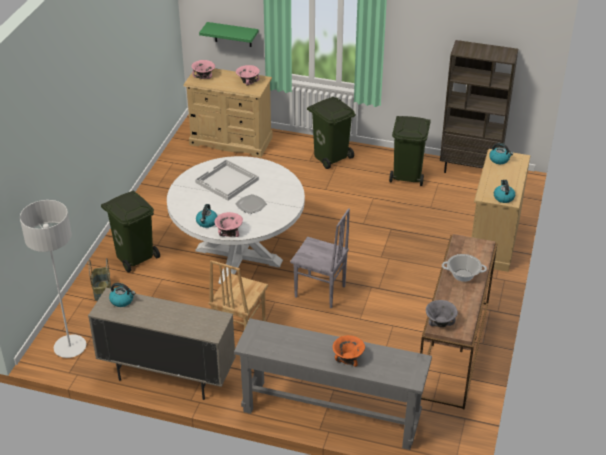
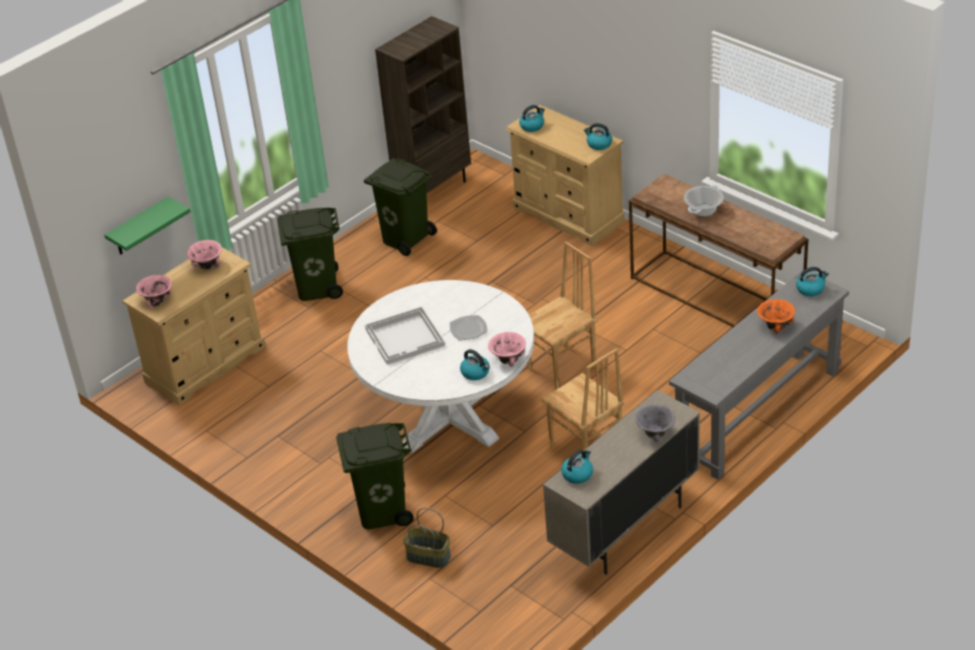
camera: 60 degrees left, 0 degrees up
(70, 347) = (517, 609): grey floor lamp -> none
(320, 292) = (562, 367): grey chair -> brown chair
(408, 367) = (810, 289): none -> kettle
(440, 322) = (765, 246): grey bowl -> grey bowl (655, 433)

